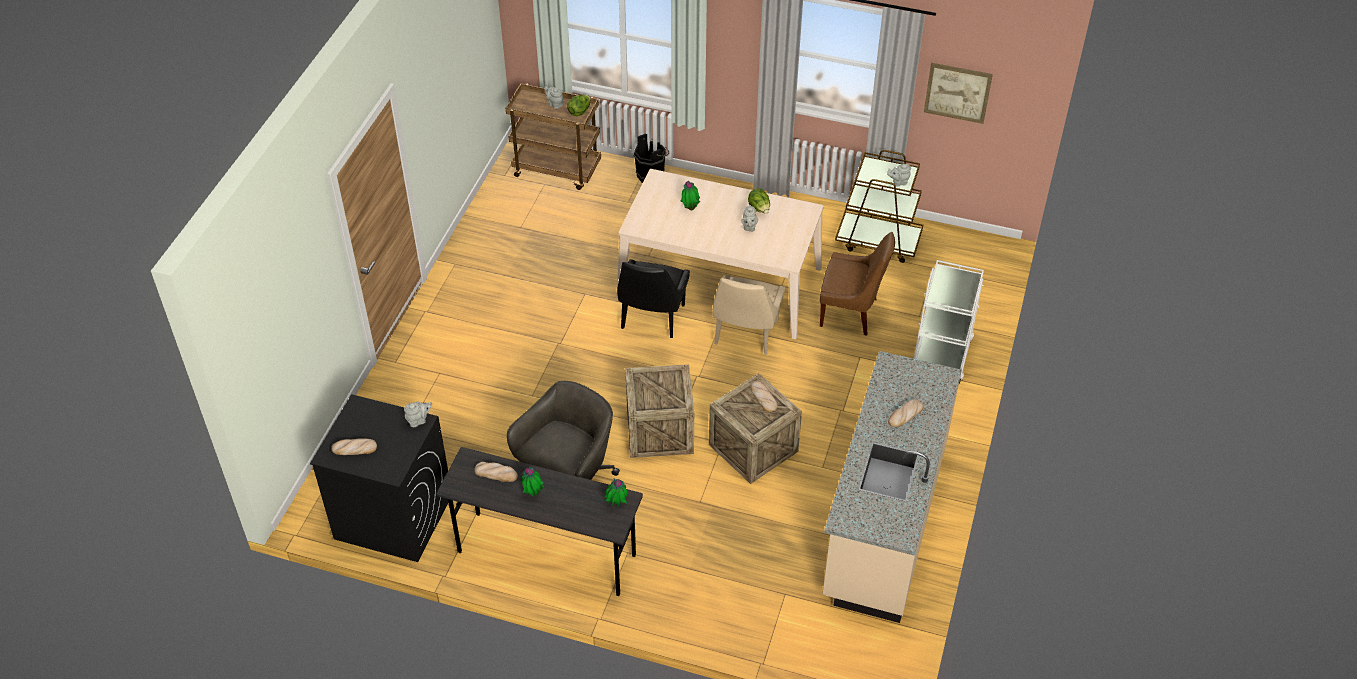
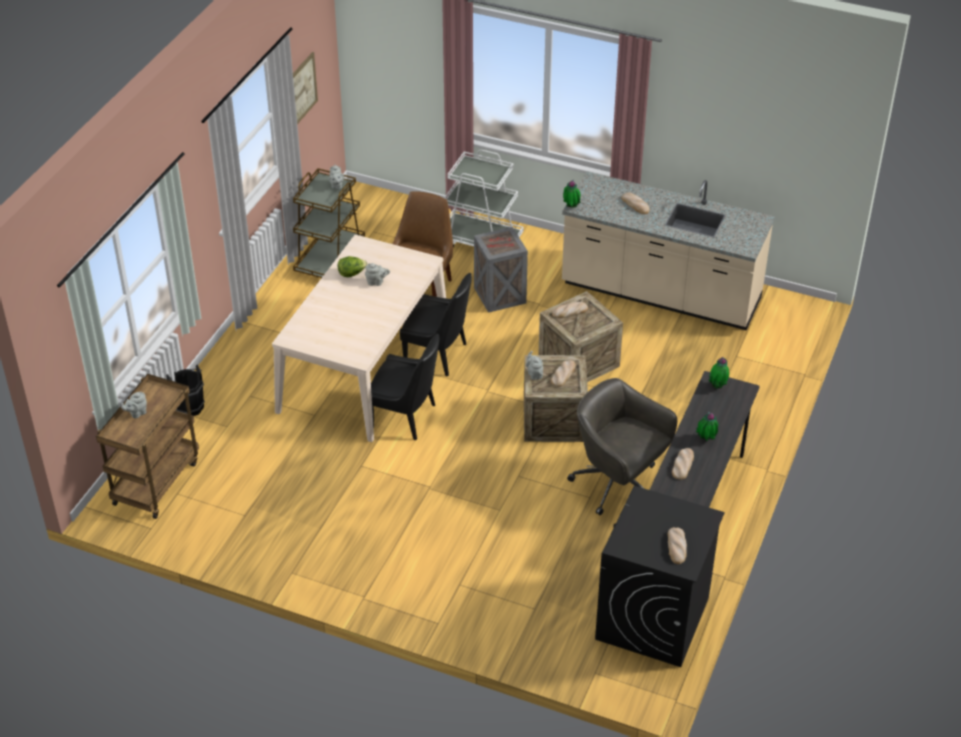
camera: 85 degrees left, 5 degrees down
(419, 420) = (640, 499): grey teapot -> grey teapot (534, 374)
(579, 111) = (157, 393): lettuce -> none
(661, 396) = (563, 374): none -> bread
(690, 208) = (340, 318): potted plant -> potted plant (571, 207)
(745, 334) = (438, 355): beige chair -> black chair
(849, 377) = (501, 295): none -> crate

